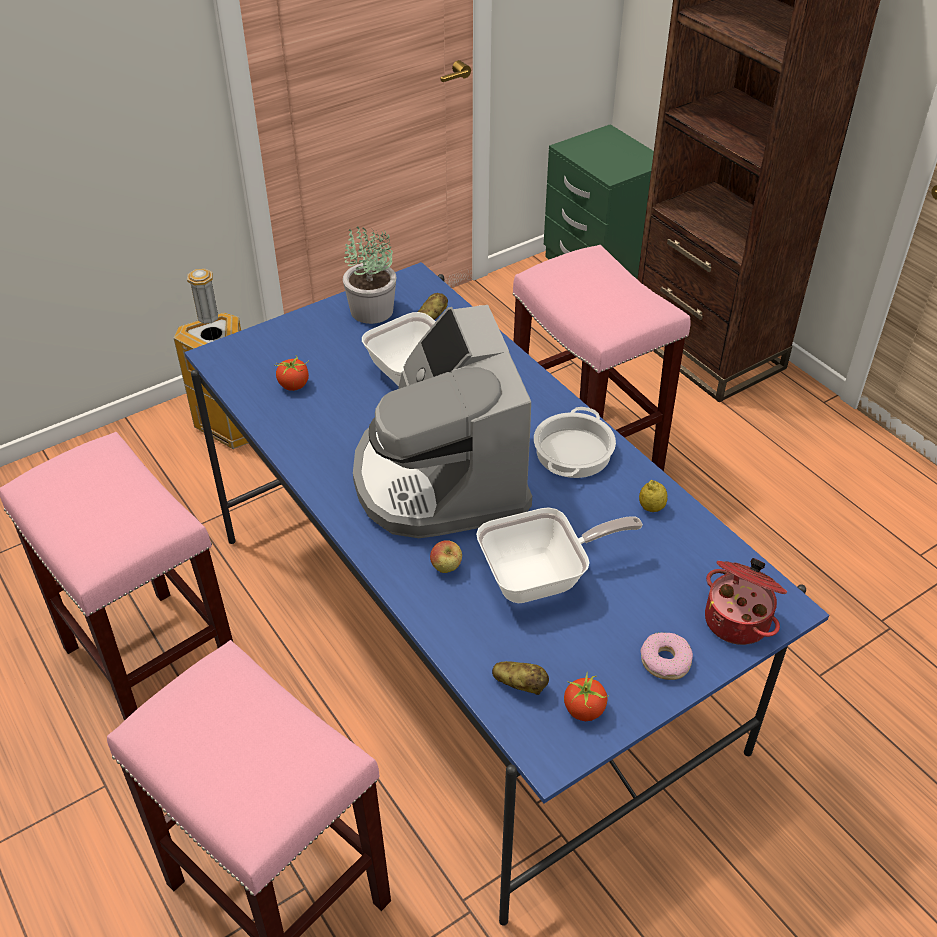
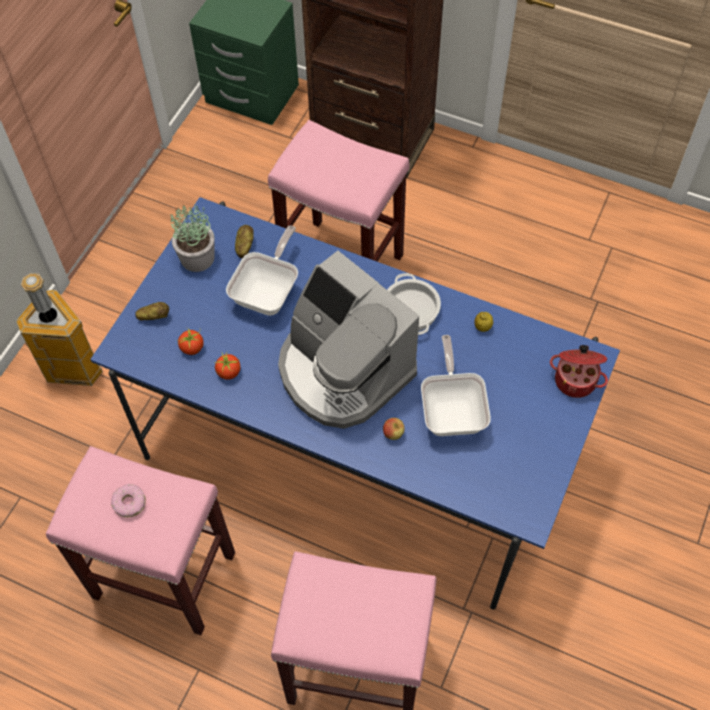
camera: 30 degrees left, 15 degrees up
(520, 685) = (487, 487): potato -> potato (154, 316)
(542, 577) = (452, 410): frying pan -> frying pan turned 45 degrees counterclockwise
(584, 710) = (531, 483): tomato -> tomato (229, 372)
(665, 661) = (554, 427): donut -> donut (129, 503)

